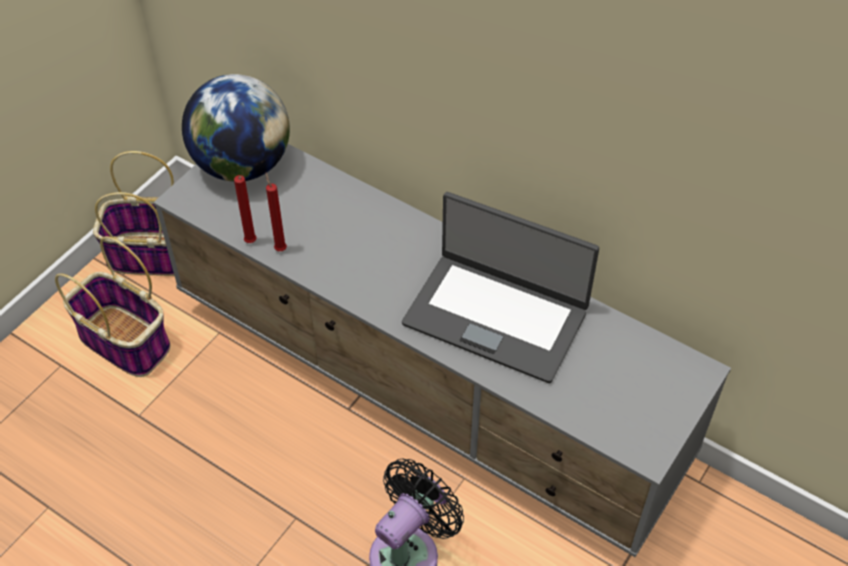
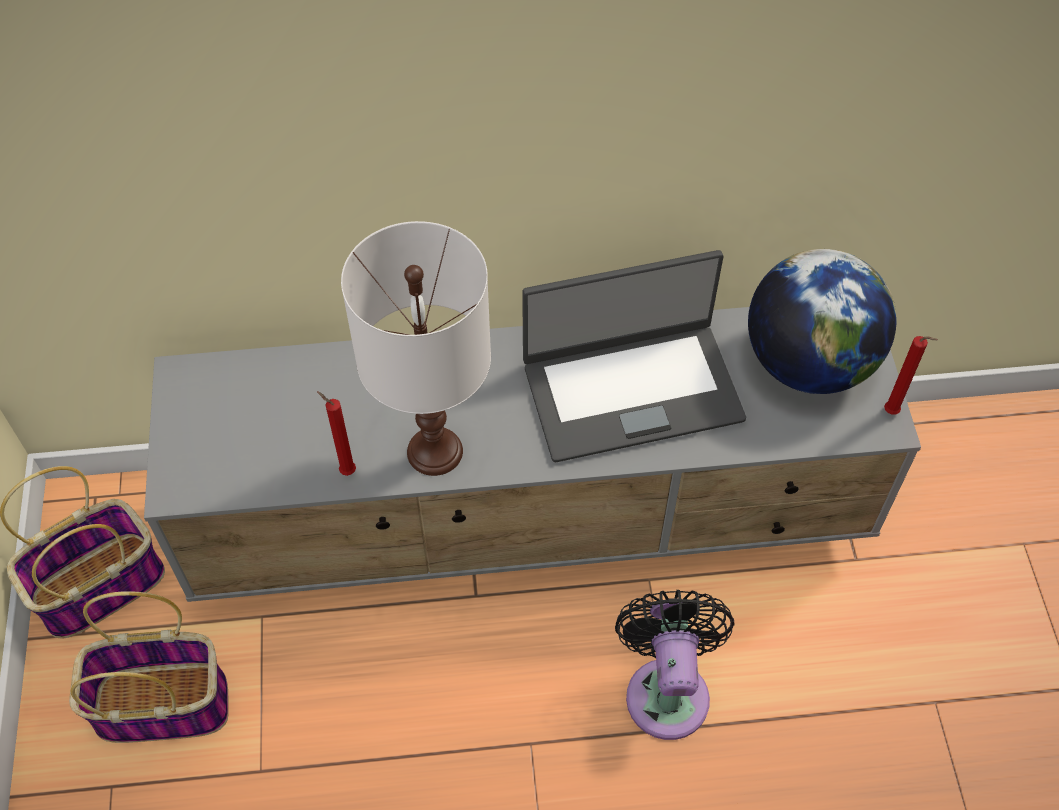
camera: 40 degrees left, 5 degrees up
(242, 165) = (207, 407): globe -> globe (808, 363)
(251, 243) = (307, 487): red candle -> red candle (893, 413)
(339, 271) = (433, 451): none -> white table lamp

